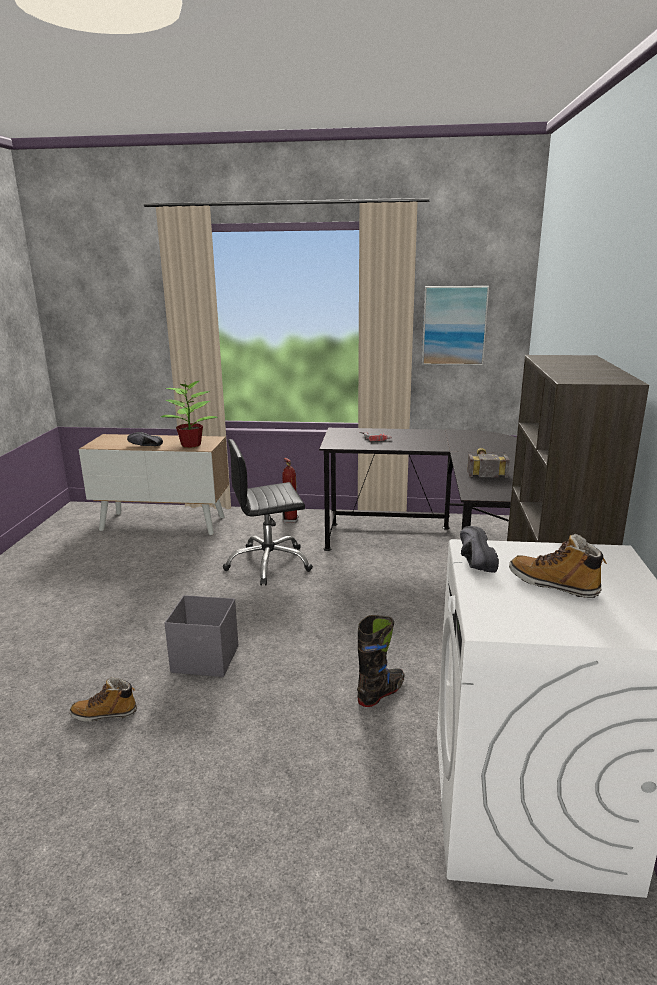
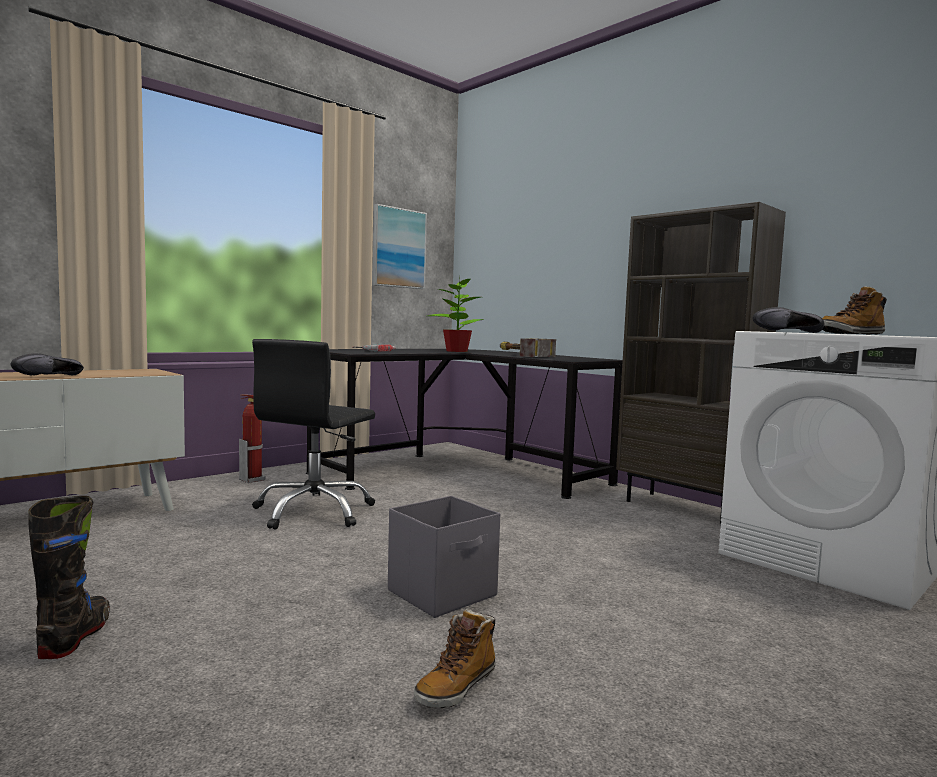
camera: 50 degrees left, 15 degrees down
(191, 444) = (130, 373): potted plant -> potted plant (456, 351)
(381, 693) = (630, 549): black boot -> black boot (76, 636)

